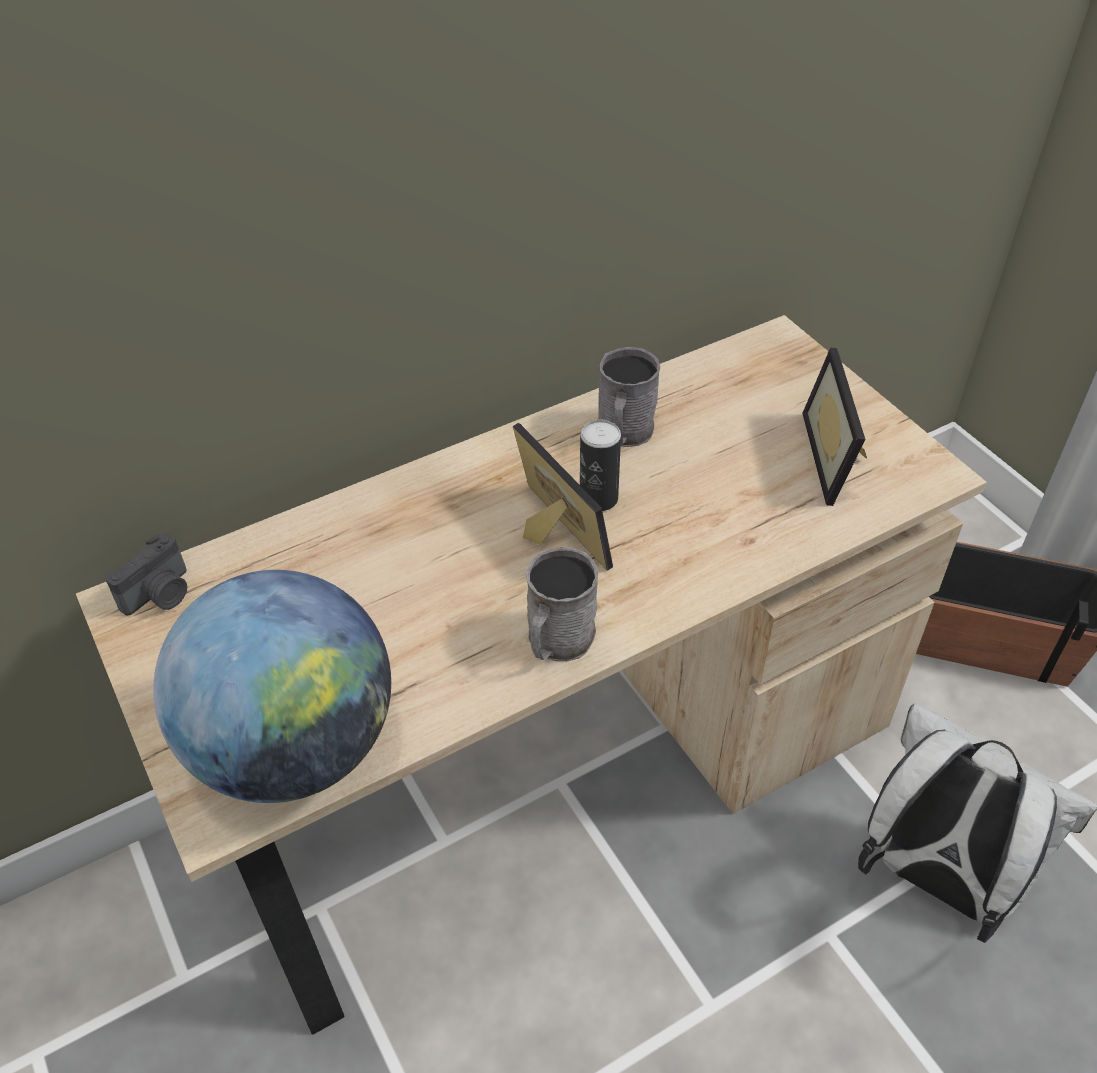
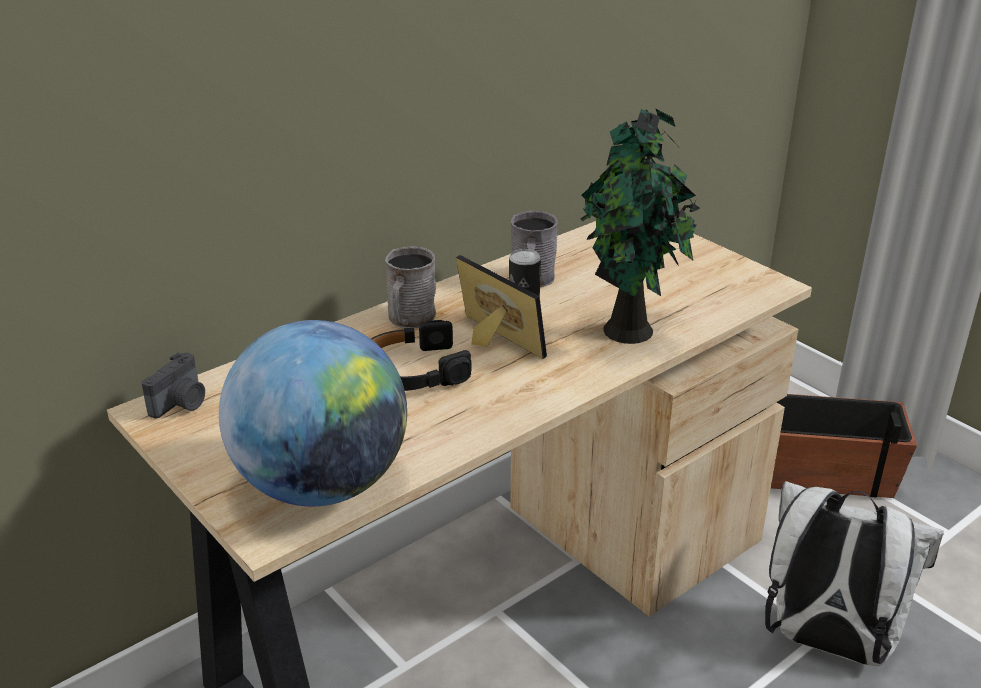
camera: 10 degrees left, 15 degrees down
(443, 573) = (413, 371): none -> black headphones
(557, 641) = (516, 403): grey mug -> grey mug (409, 319)
(728, 538) = (630, 333): none -> potted plant
(838, 457) = (699, 281): picture frame -> none

